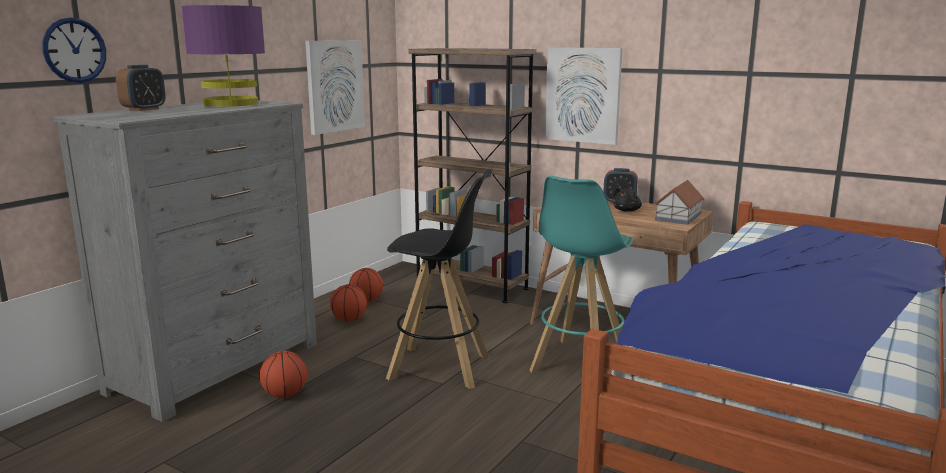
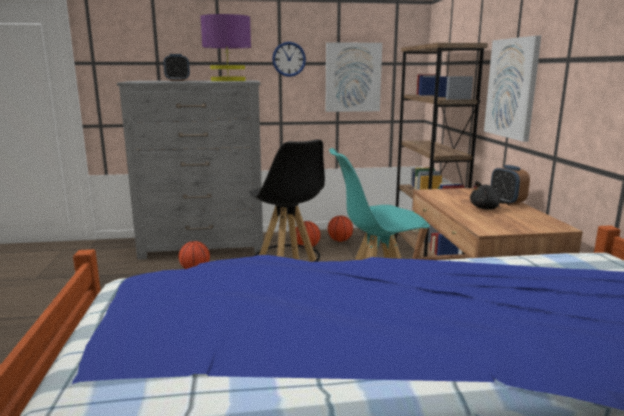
camera: 50 degrees right, 0 degrees up
(74, 50) = (150, 45): wall clock -> wall clock (289, 59)
(677, 217) = (516, 224): toy house -> none

